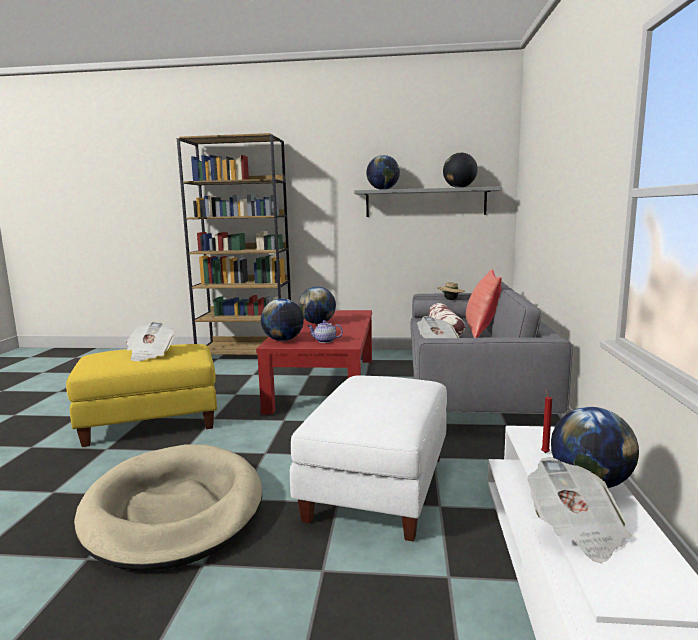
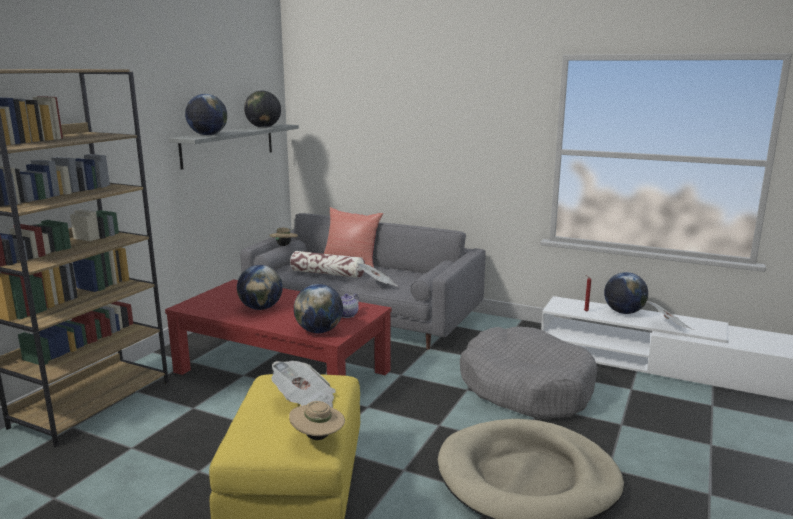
camera: 70 degrees left, 5 degrees up
(96, 364) = (318, 438): none -> beige hat
(379, 487) = (525, 388): white ottoman -> grey dog bed

